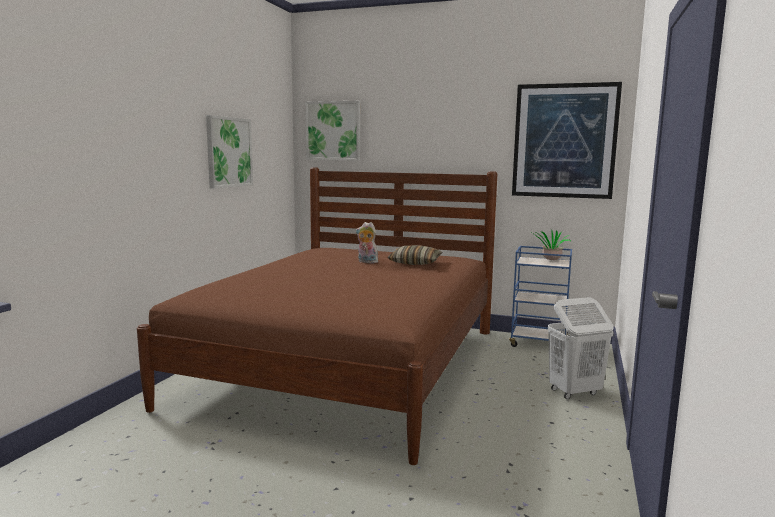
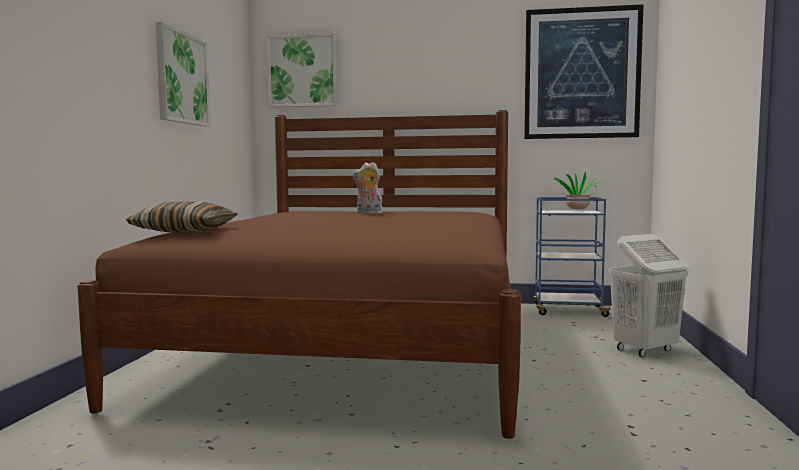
camera: 10 degrees left, 5 degrees down
(415, 263) = (428, 213): pillow -> pillow (185, 231)

